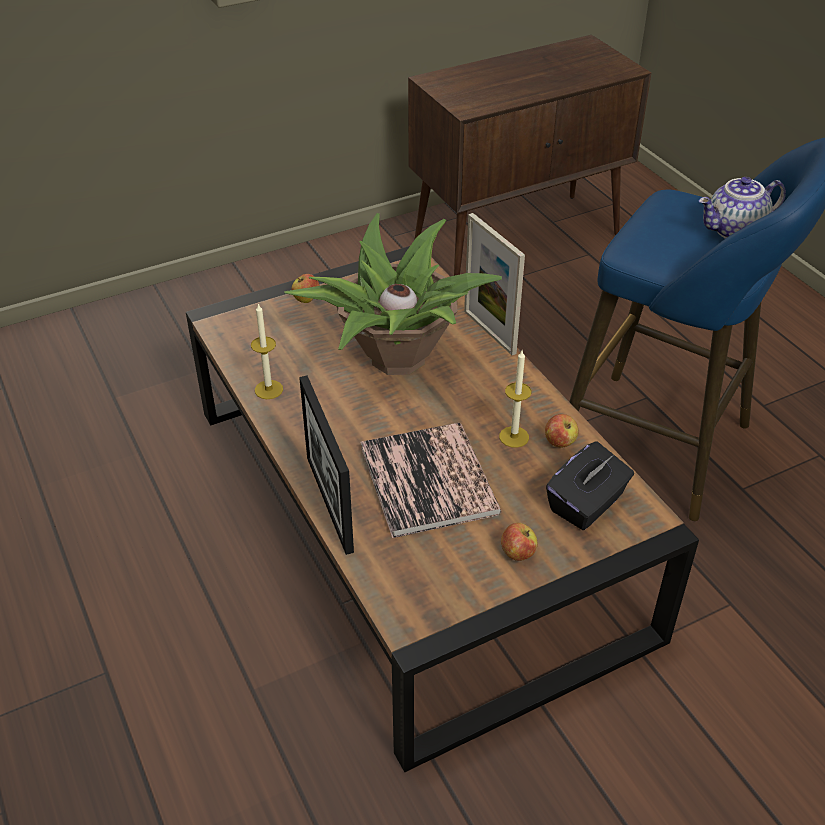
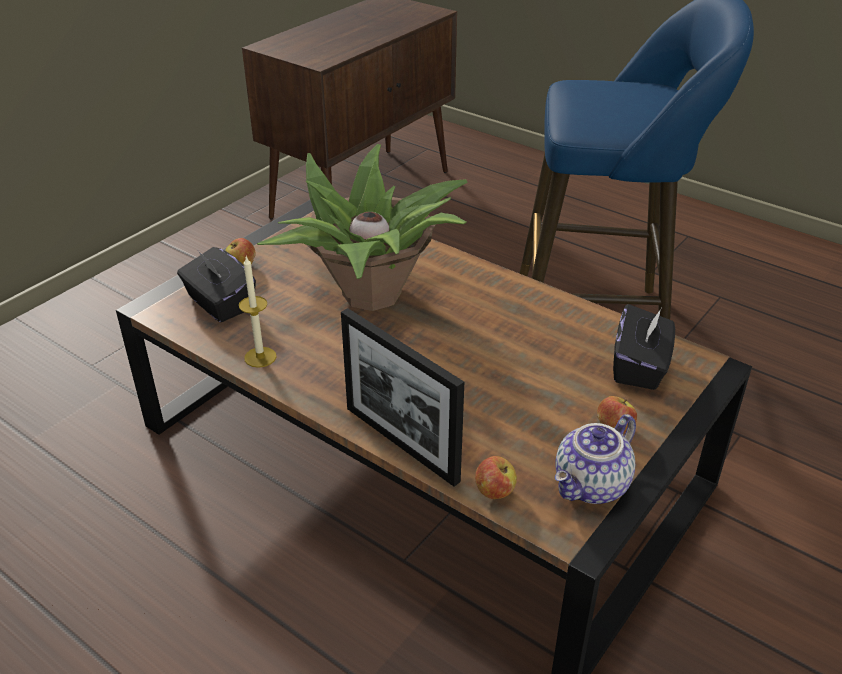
camera: 25 degrees left, 5 degrees down
(267, 330) = (219, 304): none -> black tissue box
(428, 480) = (483, 391): book -> none
(489, 332) = (441, 250): picture frame -> none
(514, 437) = (531, 330): candle -> none
(560, 442) = (575, 323): apple -> apple (494, 491)
(735, 231) = (649, 96): teapot -> teapot (592, 486)

